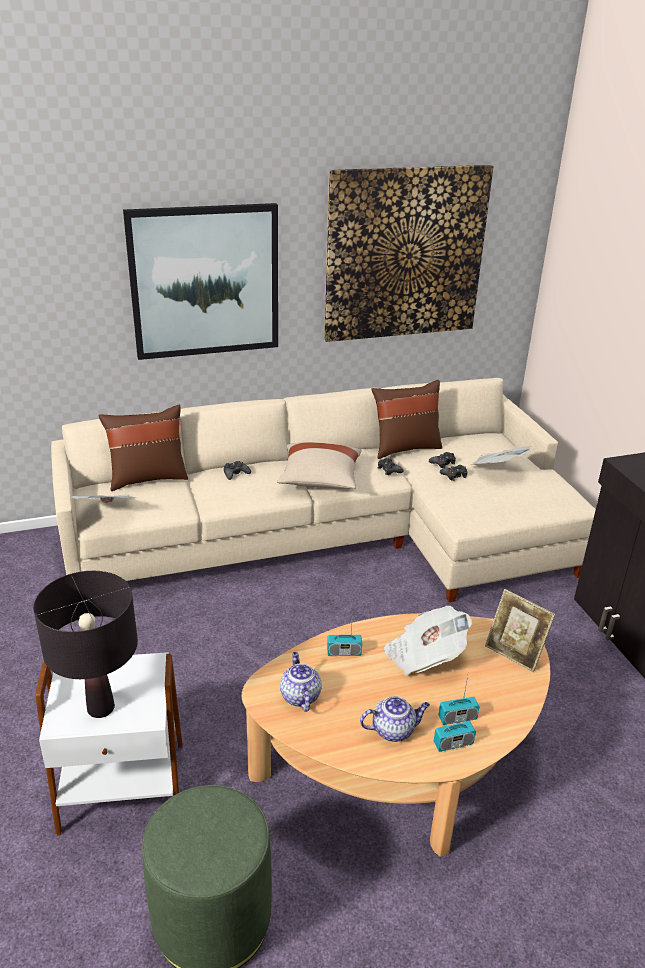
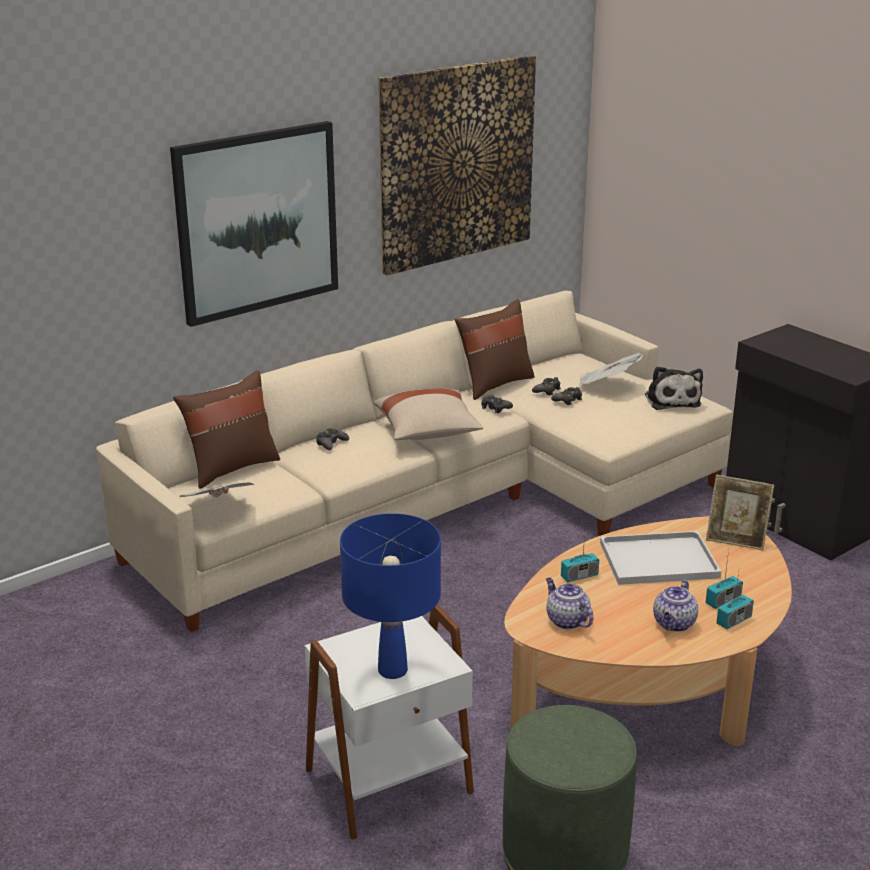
camera: 20 degrees left, 5 degrees down
(100, 708) = (392, 670): black table lamp -> blue table lamp
(394, 730) = (674, 624): teapot -> teapot turned 150 degrees clockwise
(424, 655) = (657, 561): newspaper -> white tray
(548, 494) = (671, 400): none -> plush toy

